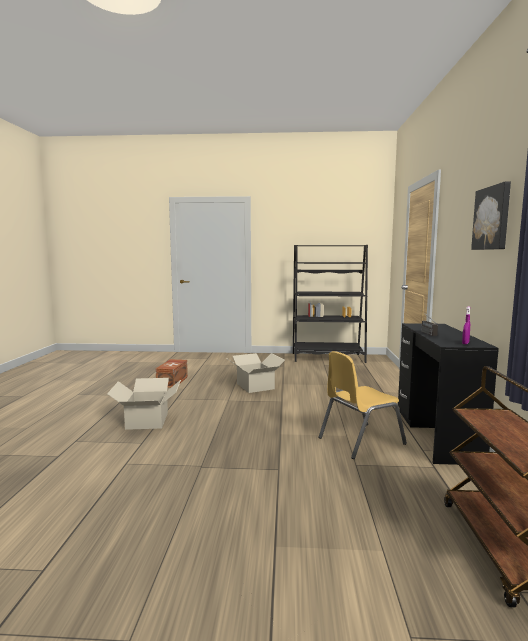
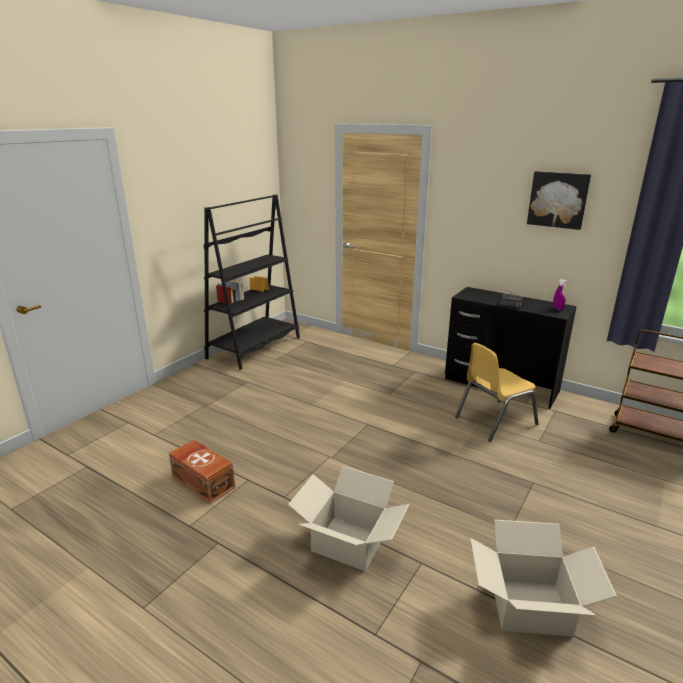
camera: 60 degrees left, 15 degrees up
(255, 386) = (300, 423): cardboard box -> cardboard box (529, 606)
(360, 441) = (494, 420): yellow chair -> yellow chair turned 60 degrees clockwise

